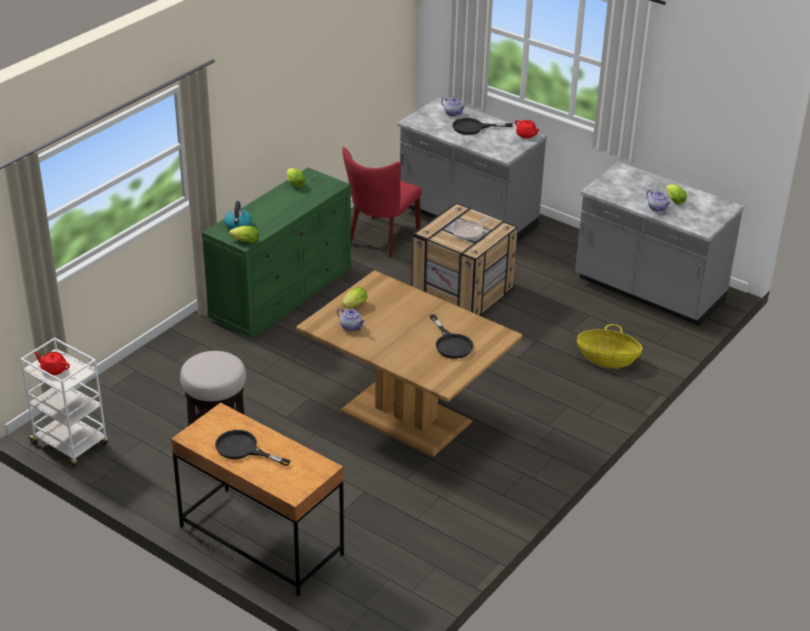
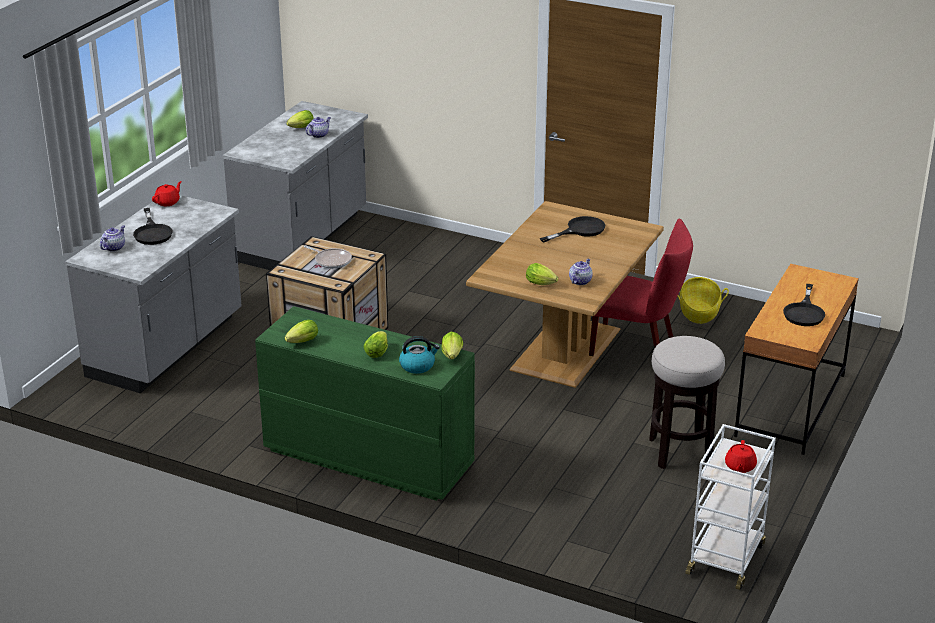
camera: 100 degrees left, 5 degrees down
(266, 212) = (377, 352): none -> lettuce
(380, 239) = (224, 402): red chair -> red chair (638, 349)
(607, 359) = (427, 254): basket -> basket (699, 312)

